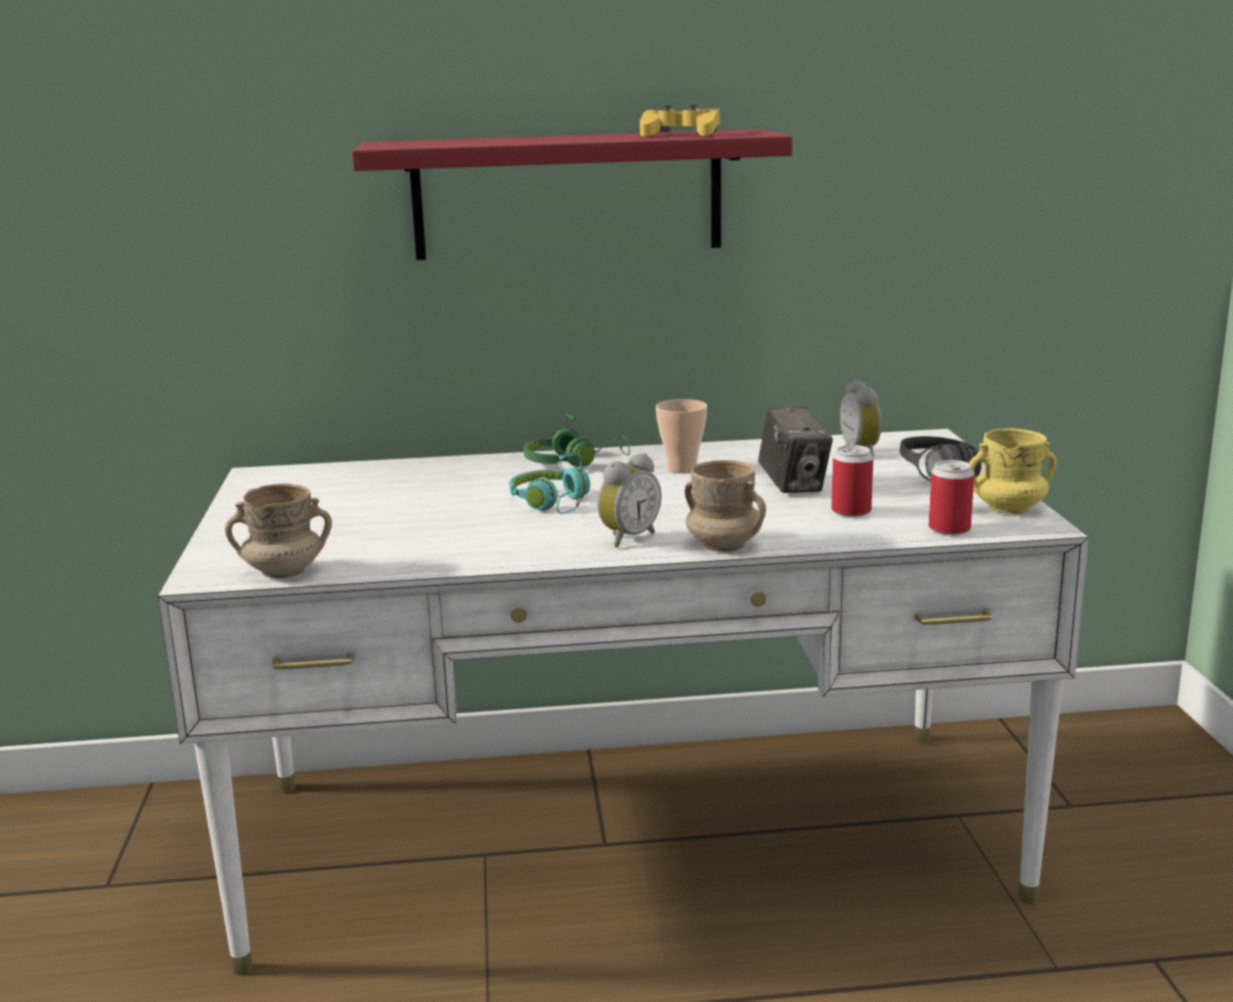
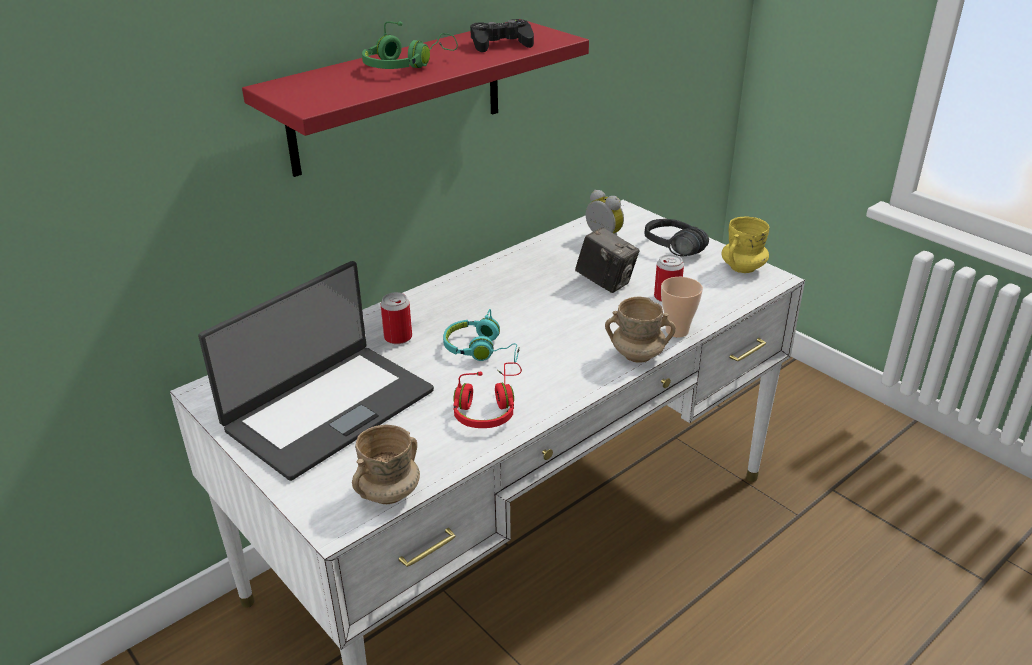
camera: 35 degrees left, 15 degrees up
(334, 508) = (328, 409): none -> laptop
(483, 543) = (488, 407): none -> red headphones
(573, 462) = (437, 301): green headphones -> green headphones (406, 65)
(627, 538) = (573, 368): alarm clock -> none
(681, 134) = (501, 44): yellow game controller -> black game controller
(682, 469) = (518, 286): cup -> cup (677, 331)
(949, 529) = (735, 296): can -> can (398, 337)

